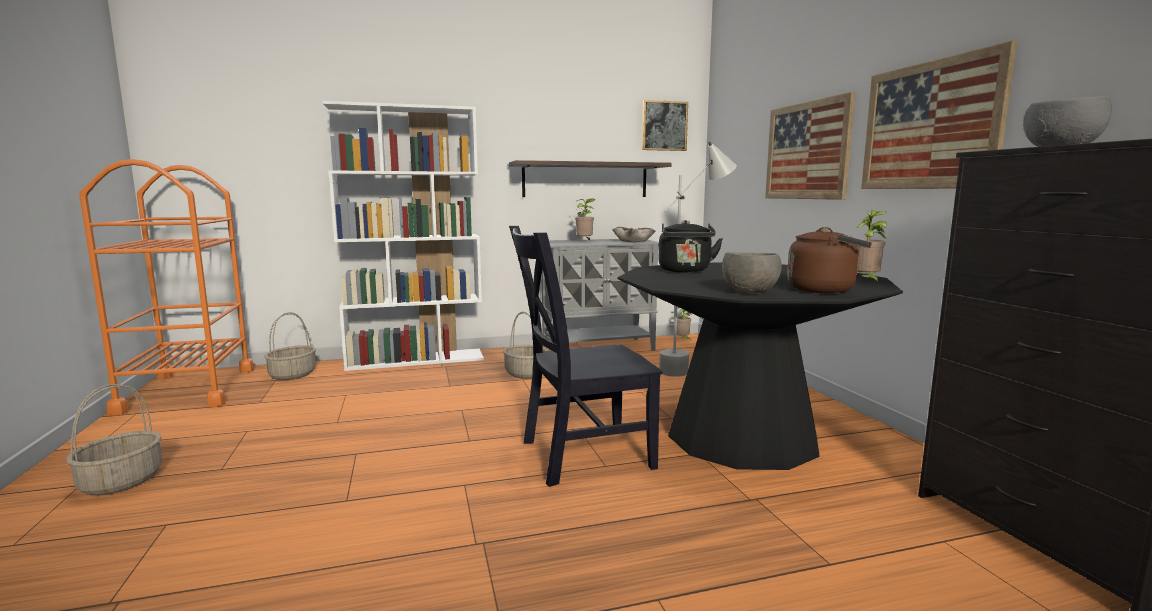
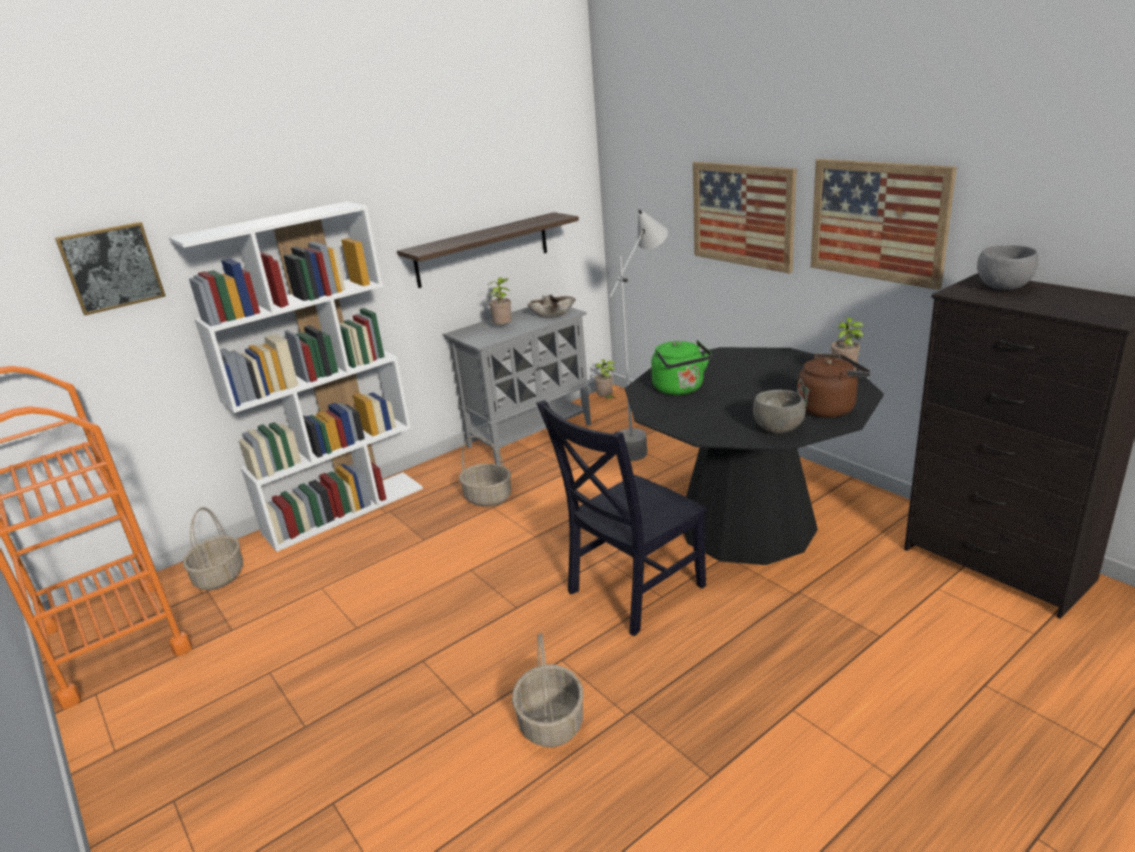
camera: 20 degrees left, 15 degrees up
(121, 481) = (215, 779): basket -> basket (550, 722)
(664, 126) = (555, 165): picture -> picture (112, 267)
(685, 271) = (680, 389): black kettle -> green kettle

